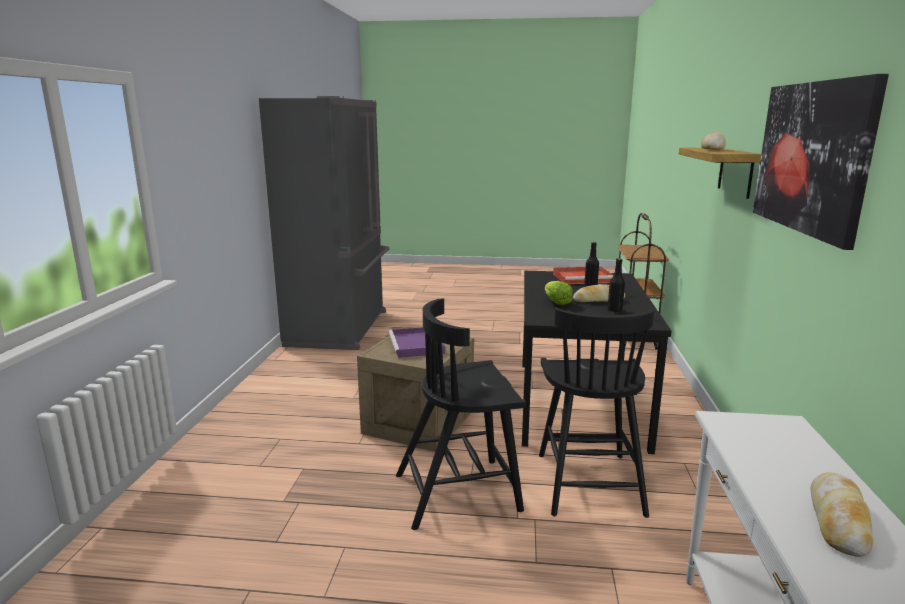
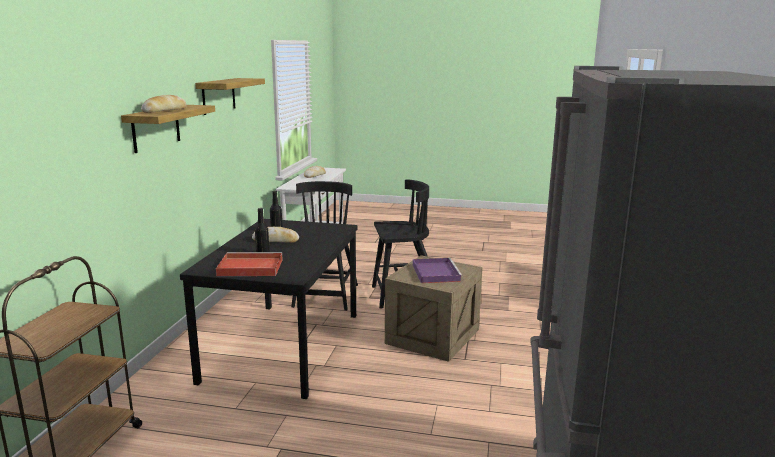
camera: 175 degrees left, 0 degrees up
(556, 302) = (315, 240): lettuce -> none
(811, 157) = (218, 96): picture -> shelf

